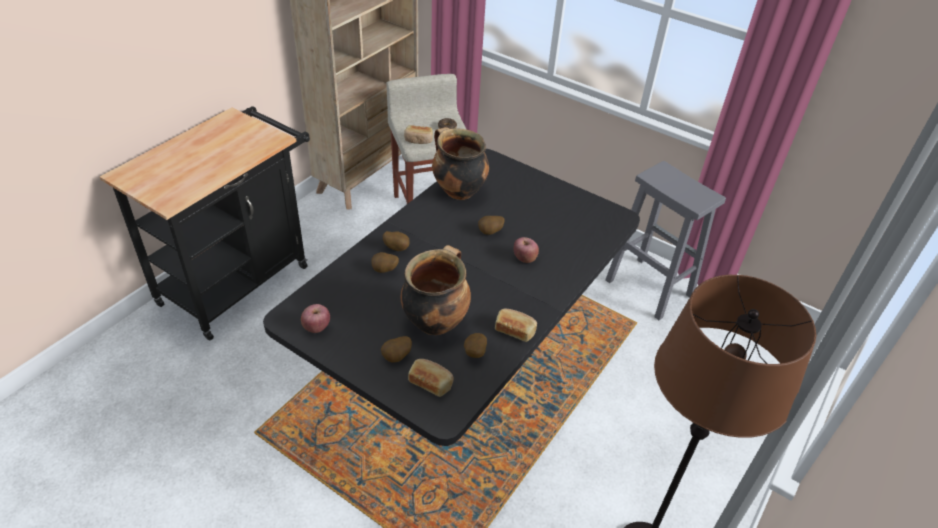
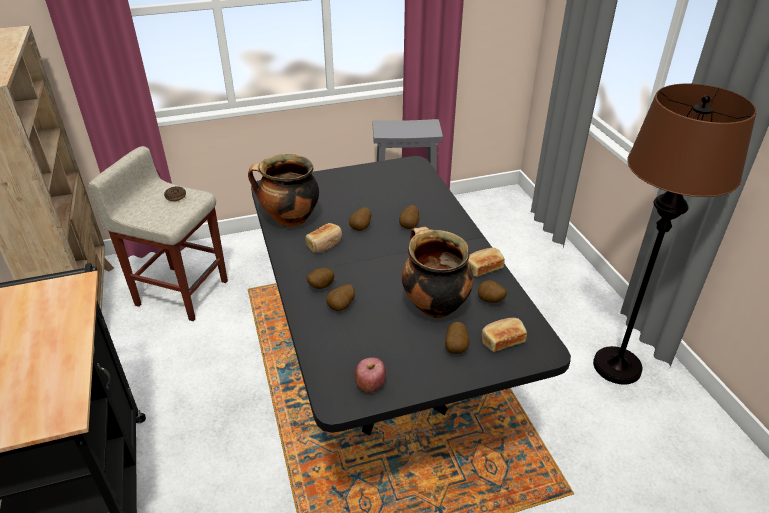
camera: 50 degrees left, 5 degrees down
(418, 140) = (167, 219): bread -> bread (325, 244)
(524, 258) = (409, 226): apple -> potato

